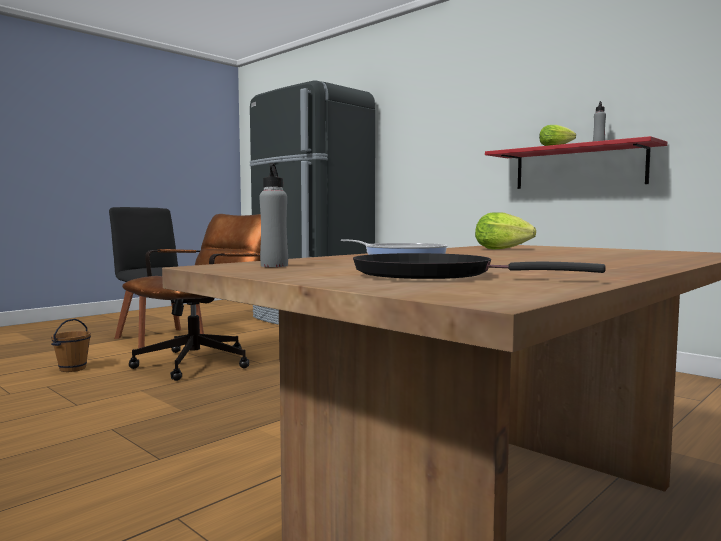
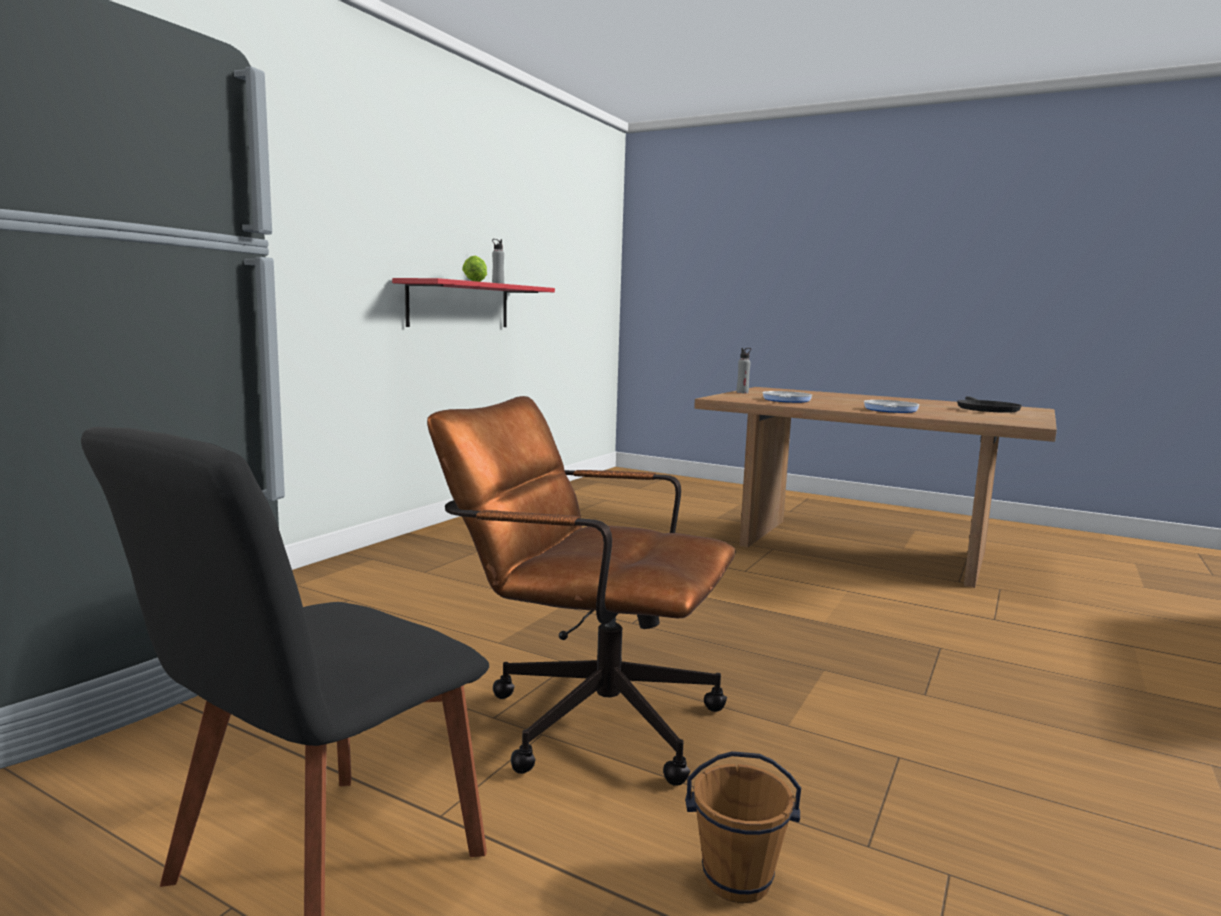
camera: 105 degrees left, 5 degrees up
(274, 266) = (1003, 420): grey bottle -> grey bottle (742, 392)
(505, 249) = (785, 400): lettuce -> frying pan

